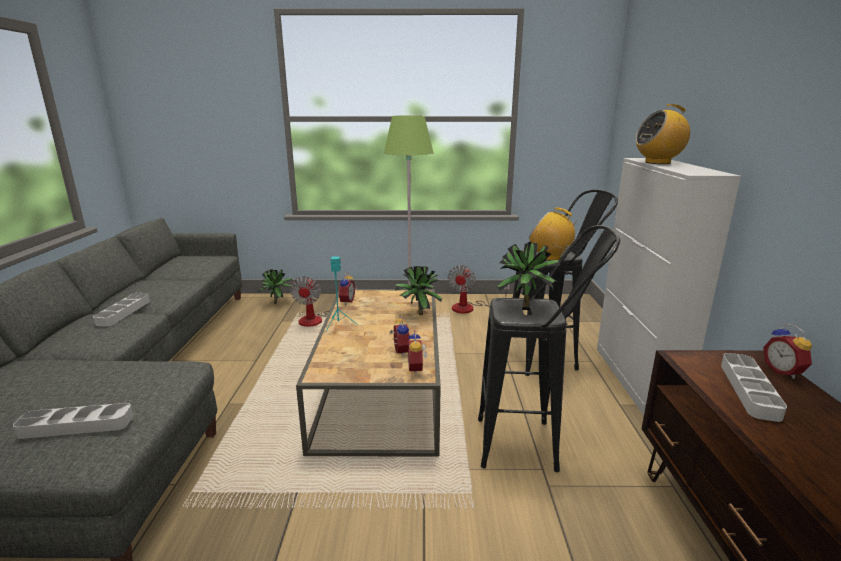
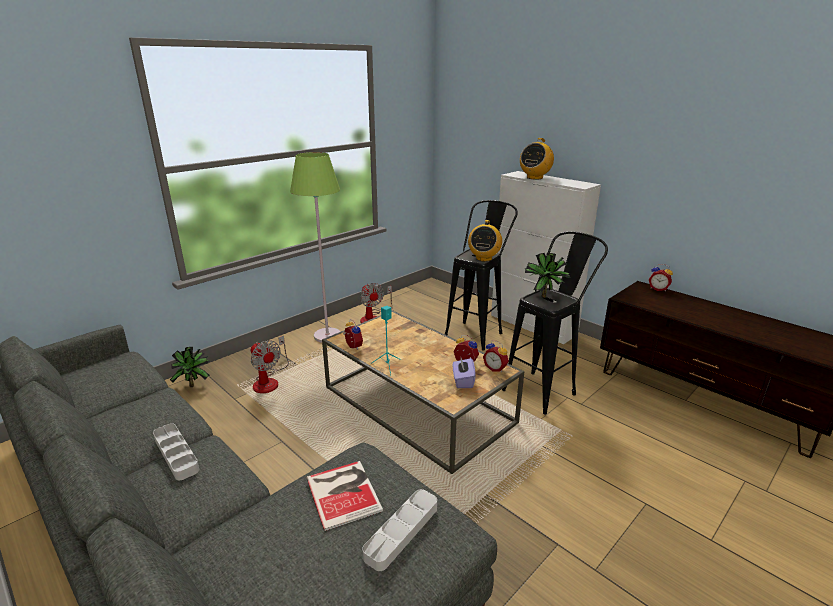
camera: 45 degrees left, 5 degrees up
(118, 380) = (344, 492): none -> book
(366, 363) = (463, 381): none -> purple tissue box
(417, 314) = (421, 333): potted plant -> none
(550, 257) = (484, 258): radio -> radio turned 60 degrees counterclockwise
(749, 390) = (664, 303): grey tray -> none

